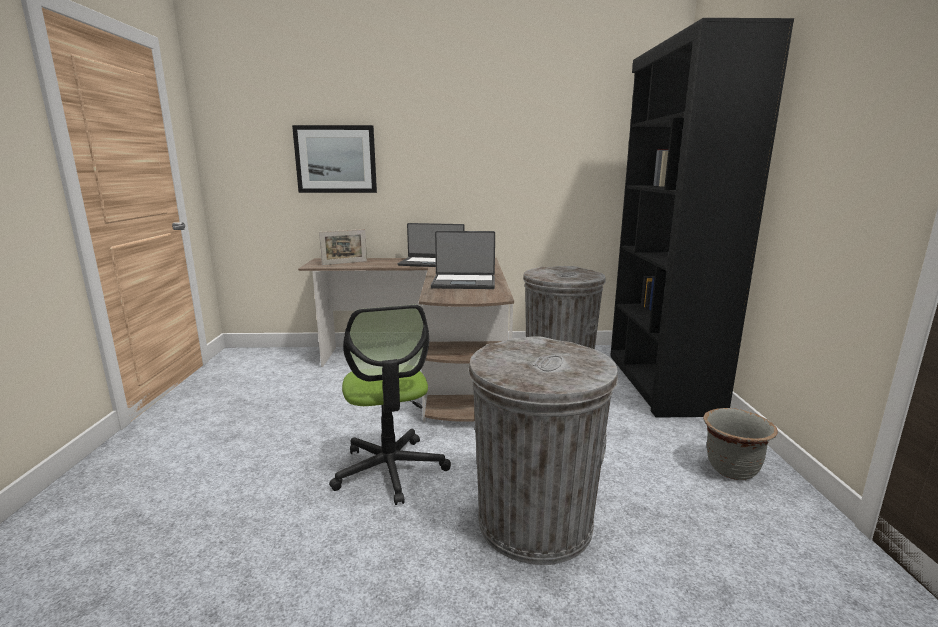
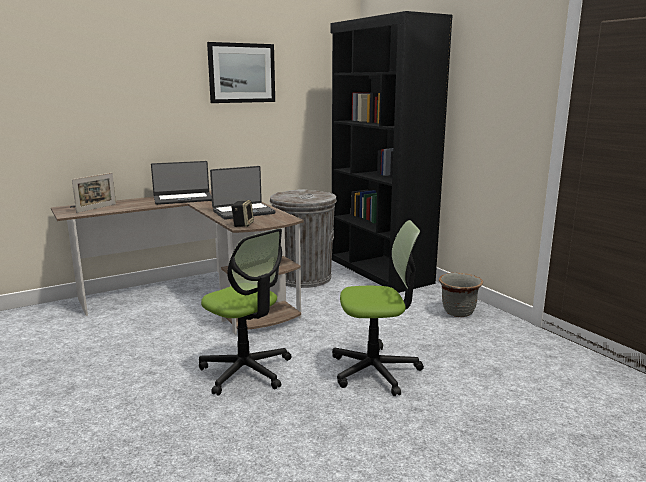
camera: 30 degrees left, 0 degrees up
(336, 159) = (69, 104): picture -> picture (241, 73)
(439, 296) = (243, 224): none -> speaker
(535, 522) = (375, 370): grey trash can -> office chair

